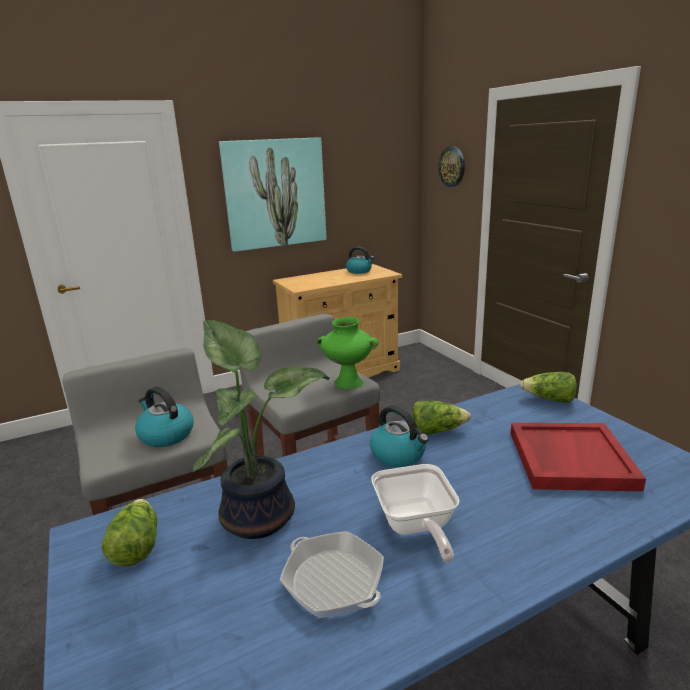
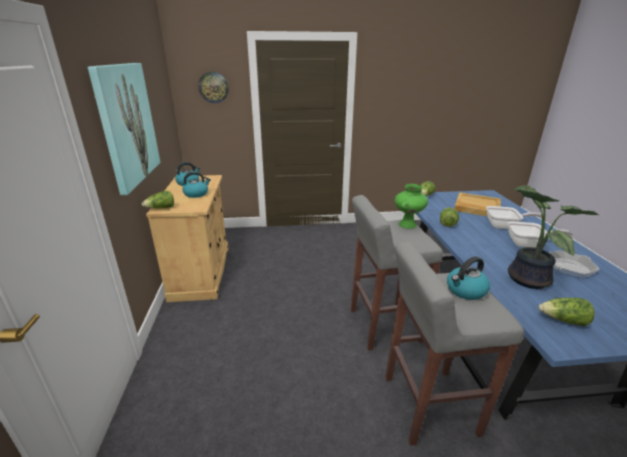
camera: 70 degrees left, 5 degrees up
(287, 280) = (161, 208): none -> lettuce
(399, 455) = (469, 235): kettle -> kettle (196, 194)
(489, 496) = (504, 226): none -> frying pan
(569, 459) = (476, 207): red tray -> beige tray

